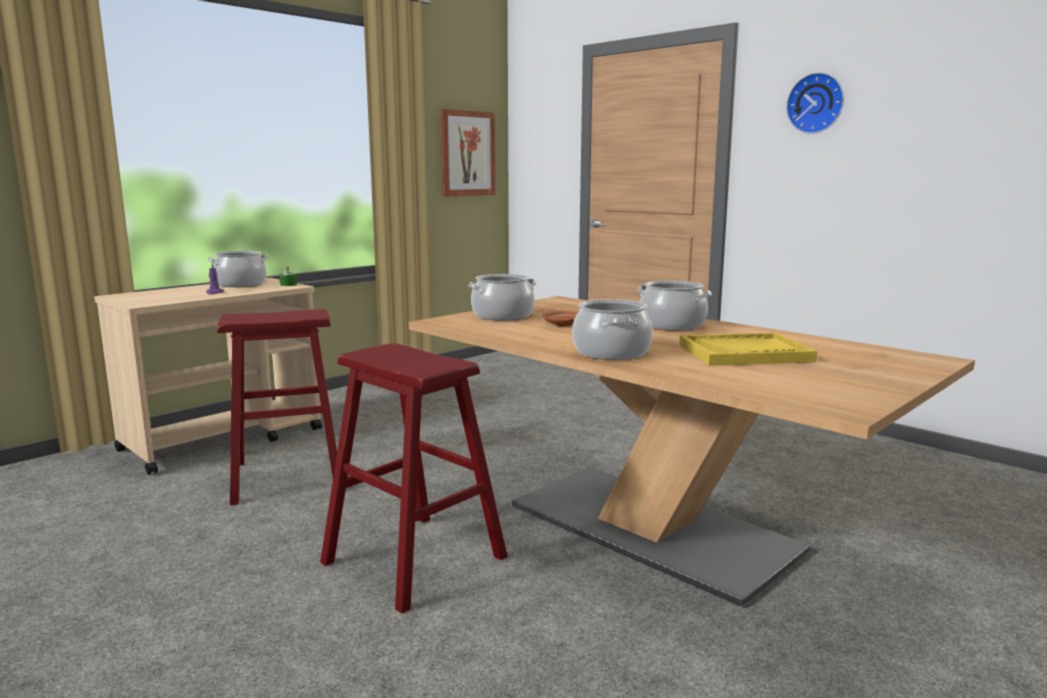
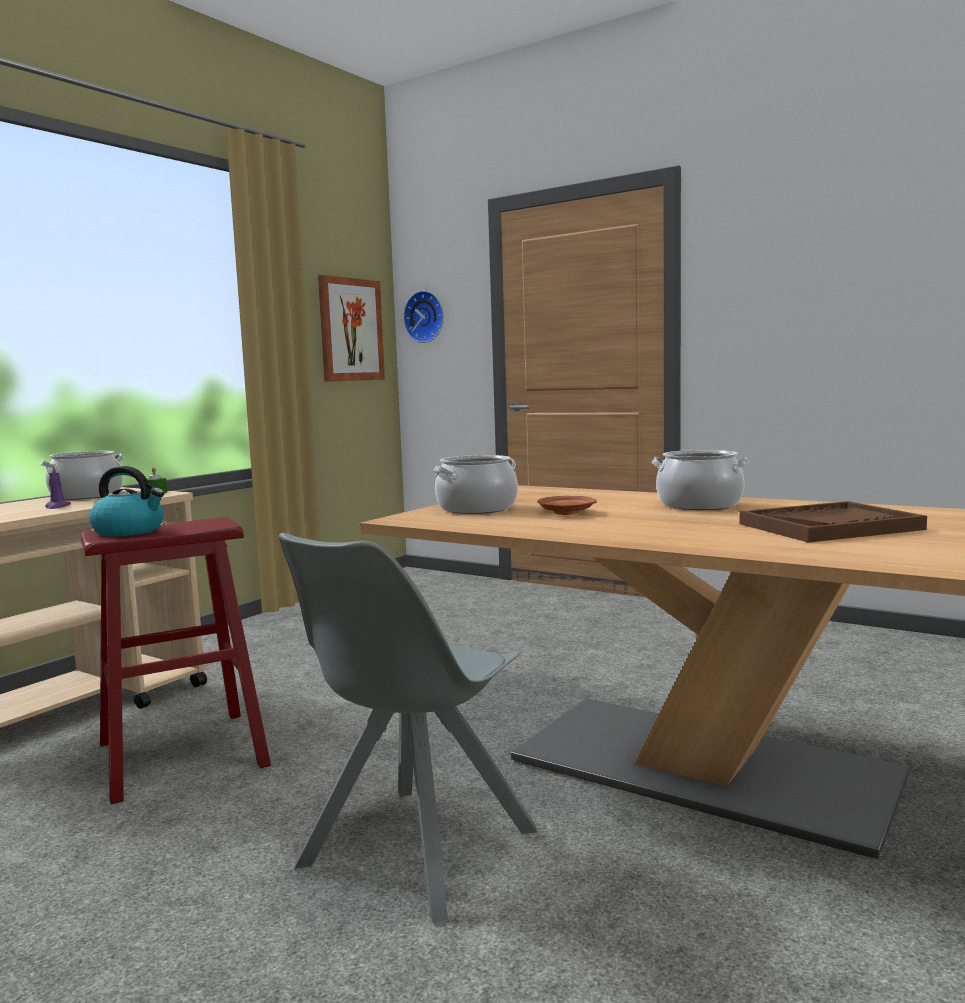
camera: 10 degrees left, 5 degrees down
(252, 316) = (130, 531): none -> kettle
(414, 559) = (414, 851): red stool -> grey chair
(610, 352) = (667, 537): cooking pot -> none
(744, 353) = (829, 526): yellow tray -> brown tray
(816, 103) = (782, 252): wall clock -> wall clock (425, 317)

